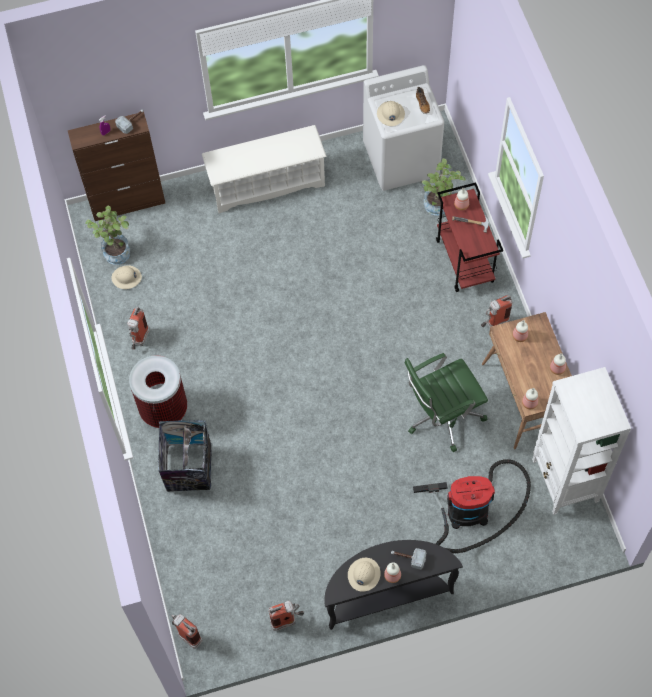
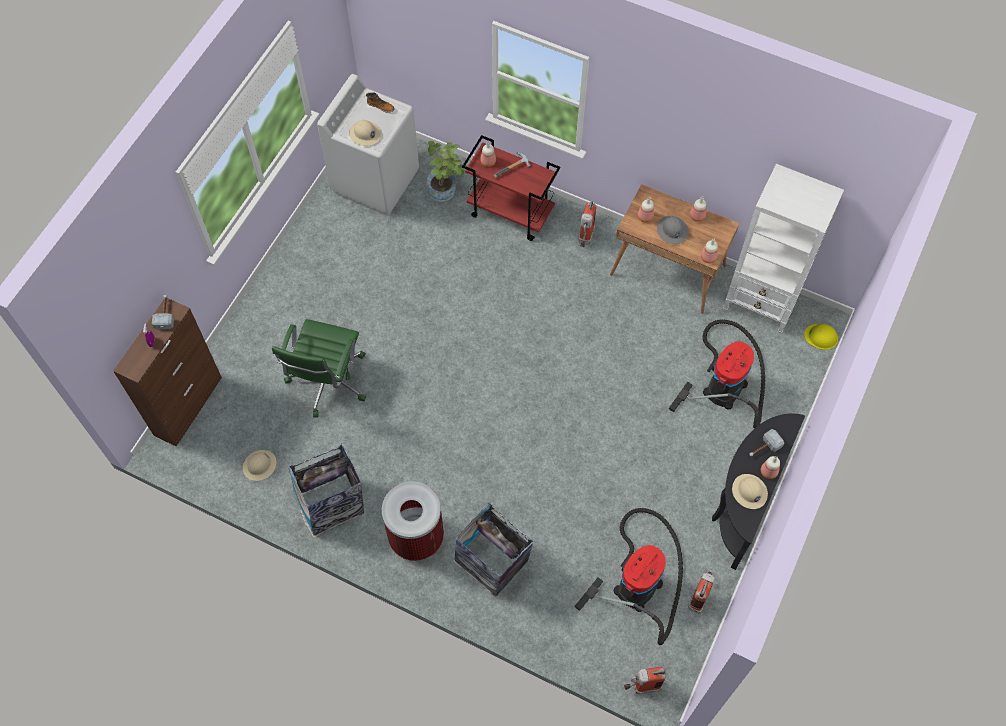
camera: 50 degrees left, 0 degrees up
(116, 250) = (223, 452): potted plant -> none
(139, 341) = (331, 504): fire extinguisher -> trash can
(262, 574) = (640, 582): none -> vacuum cleaner
(267, 184) = (290, 289): white shoe rack -> none
(442, 416) = (627, 338): green office chair -> green office chair (327, 382)
(527, 362) = (672, 230): none -> grey hard hat
(580, 545) = (821, 336): none -> yellow hard hat

